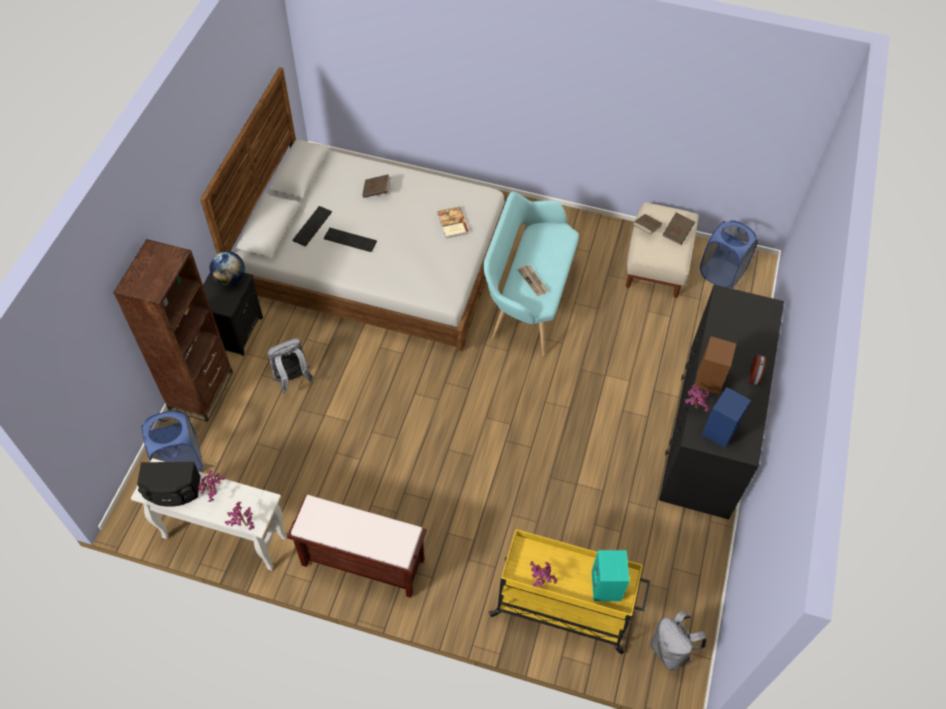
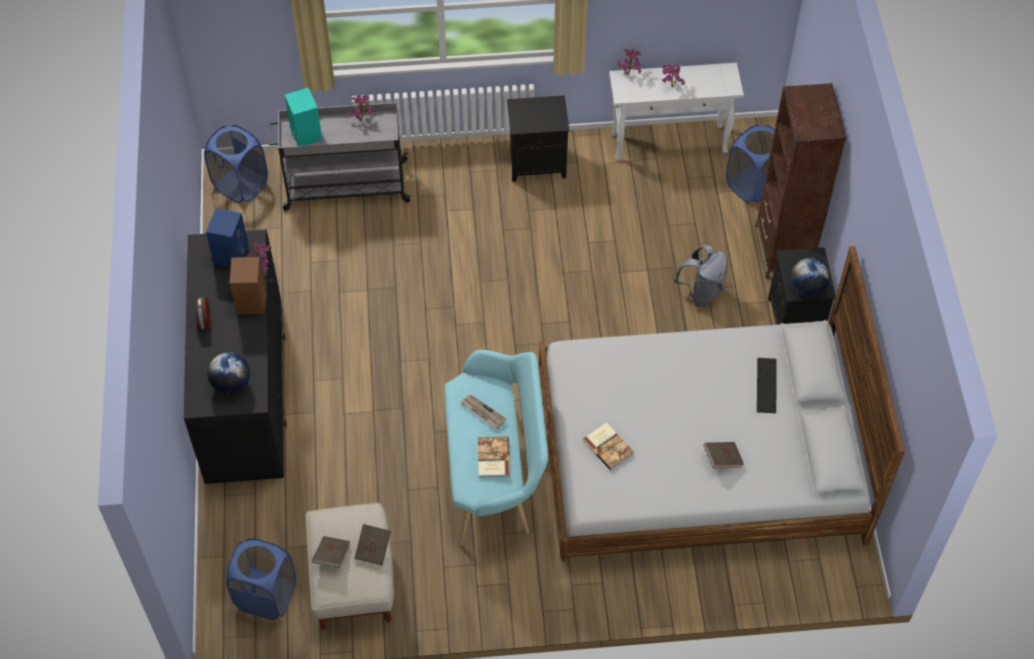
camera: 160 degrees right, 0 degrees up
(172, 491) = (706, 77): black speaker -> none
(349, 240) = (713, 381): keyboard -> none
(361, 562) = (538, 162): brown bench -> black nightstand
(539, 248) = (492, 458): none -> book
(564, 608) = (344, 185): yellow cart -> grey cart
(671, 650) = (240, 185): grey backpack -> blue laundry basket
(739, 314) = (231, 384): none -> globe

